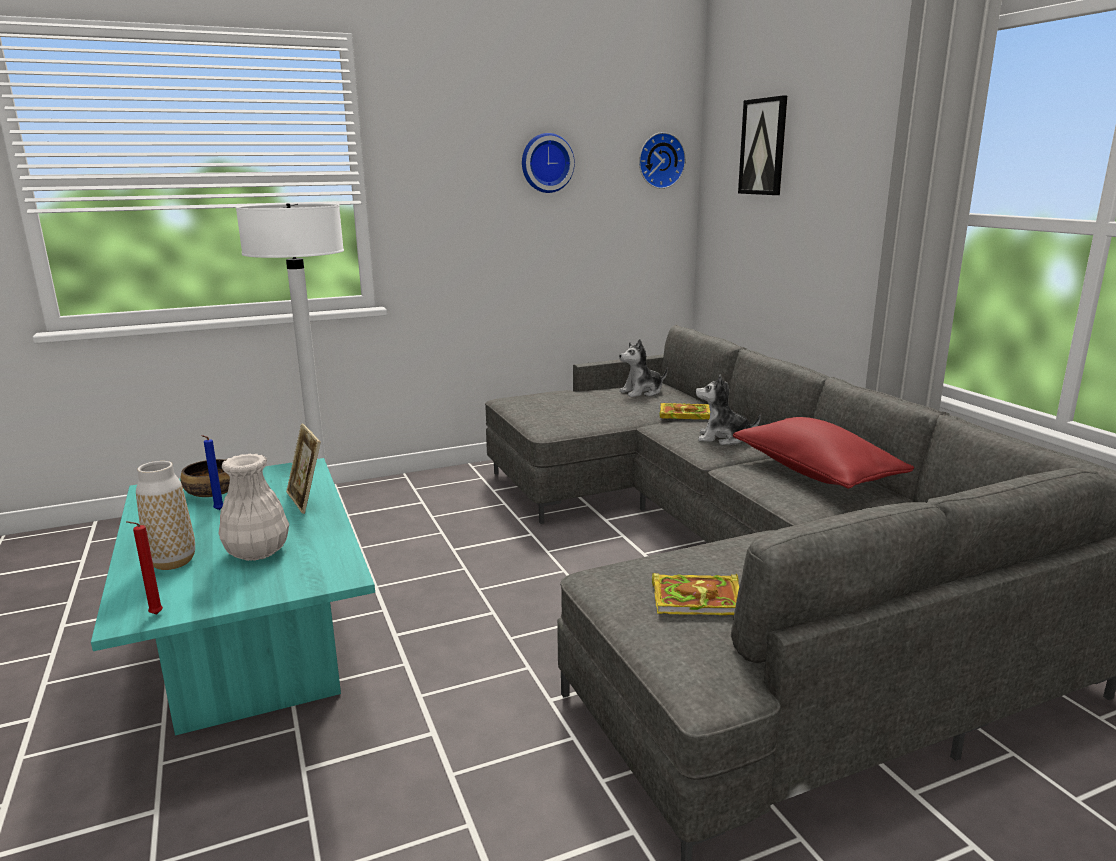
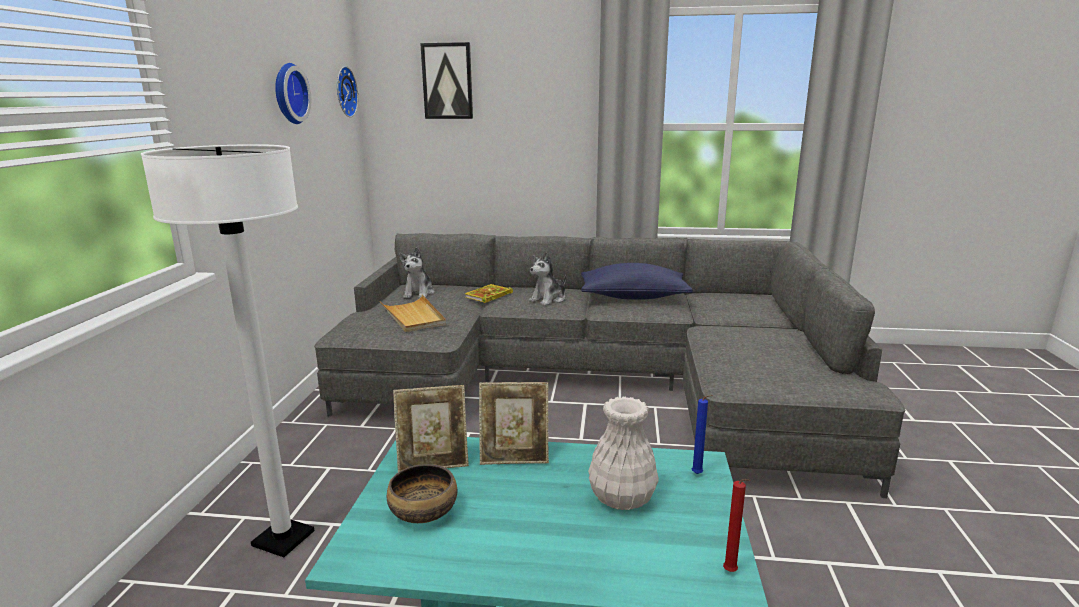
camera: 60 degrees left, 0 degrees up
(172, 562) = (607, 554): vase -> none
(218, 510) = (485, 512): blue candle -> blue candle (698, 475)
(282, 478) = (433, 462): none -> picture frame
(579, 406) = (413, 316): none -> beige tray
(699, 599) = (778, 366): book -> none
(815, 473) = (633, 297): red pillow -> blue pillow

